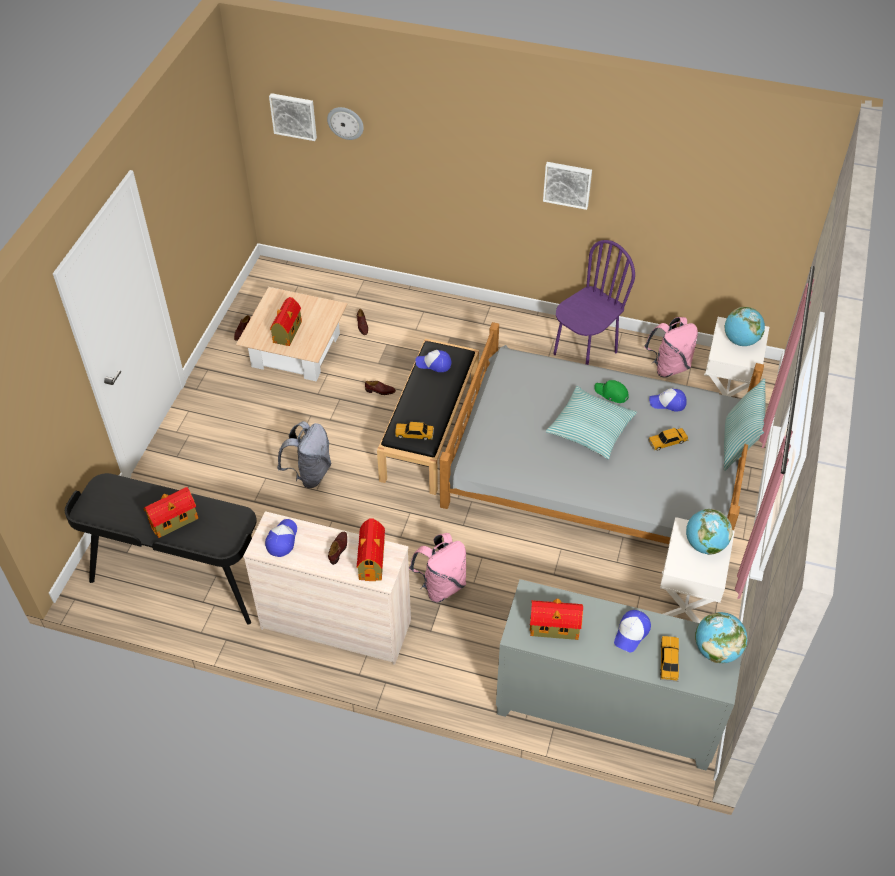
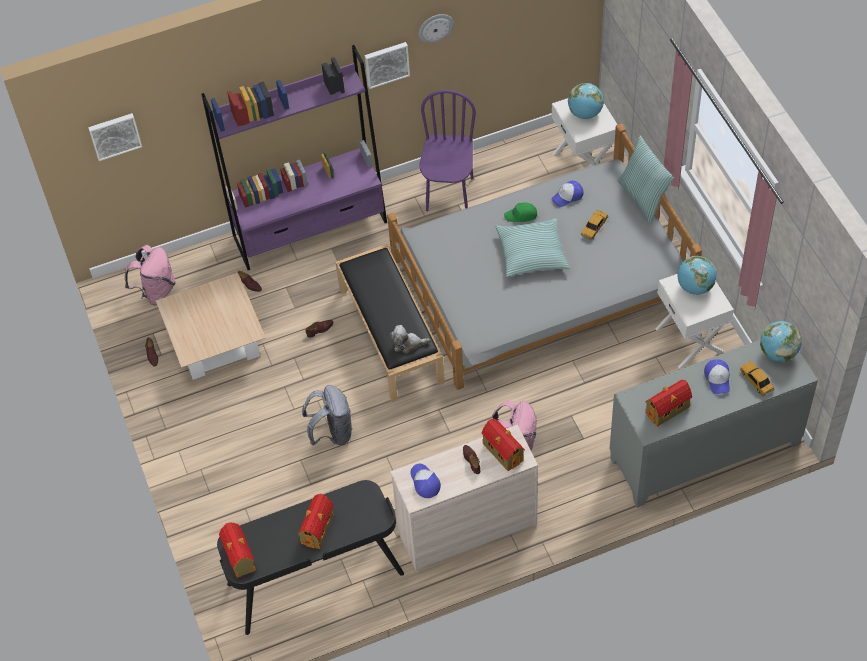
camera: 35 degrees left, 5 degrees up
(287, 333) = (214, 329): toy house -> toy house (239, 558)
(345, 122) = (168, 116): wall clock -> wall clock (435, 27)
(414, 434) = (408, 344): toy car -> plush toy
(434, 364) = (367, 278): cap -> none
(448, 314) = (310, 229): none -> purple bookcase
(669, 367) = (522, 165): pink backpack -> pink backpack (156, 291)

